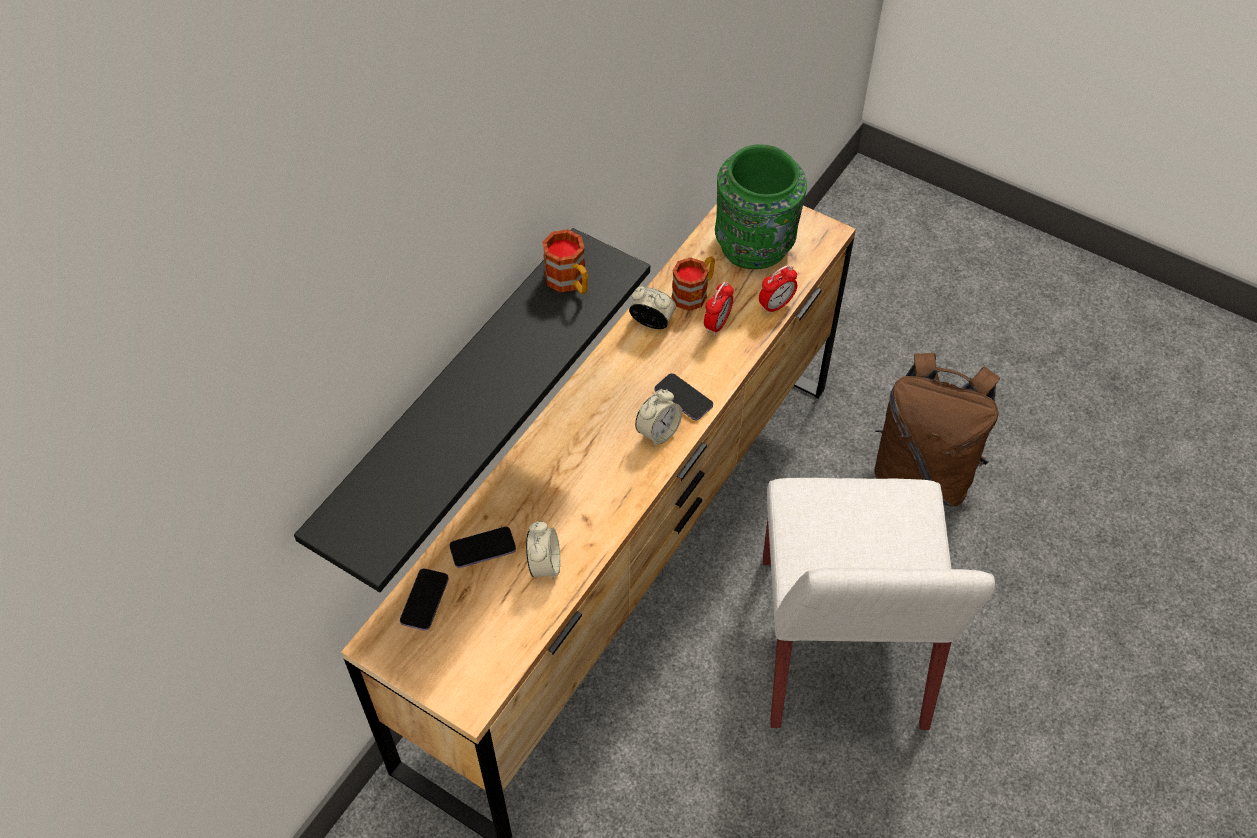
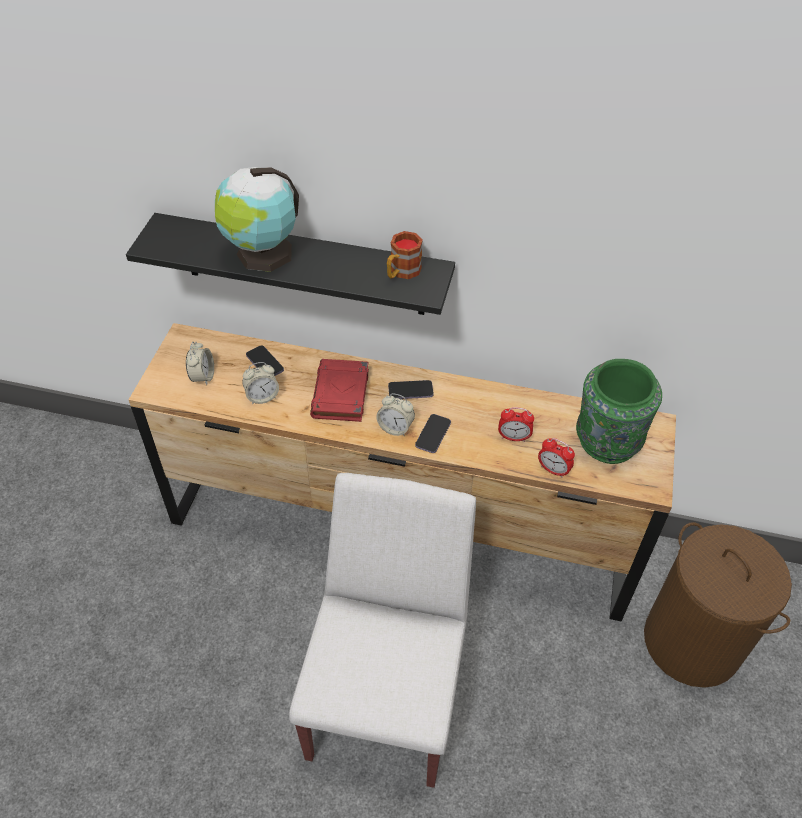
camera: 70 degrees right, 5 degrees down
(424, 600) = (218, 348): phone -> phone (410, 391)
(463, 419) = (262, 254): none -> globe
(579, 475) = (341, 394): none -> red book
(652, 322) = (494, 399): alarm clock -> alarm clock (203, 376)
(694, 292) = (537, 416): mug -> none
(842, 644) = (386, 693): white chair -> white chair turned 120 degrees clockwise
(867, 340) = (692, 642): none -> brown laundry basket
(923, 472) = (578, 720): brown backpack -> none

